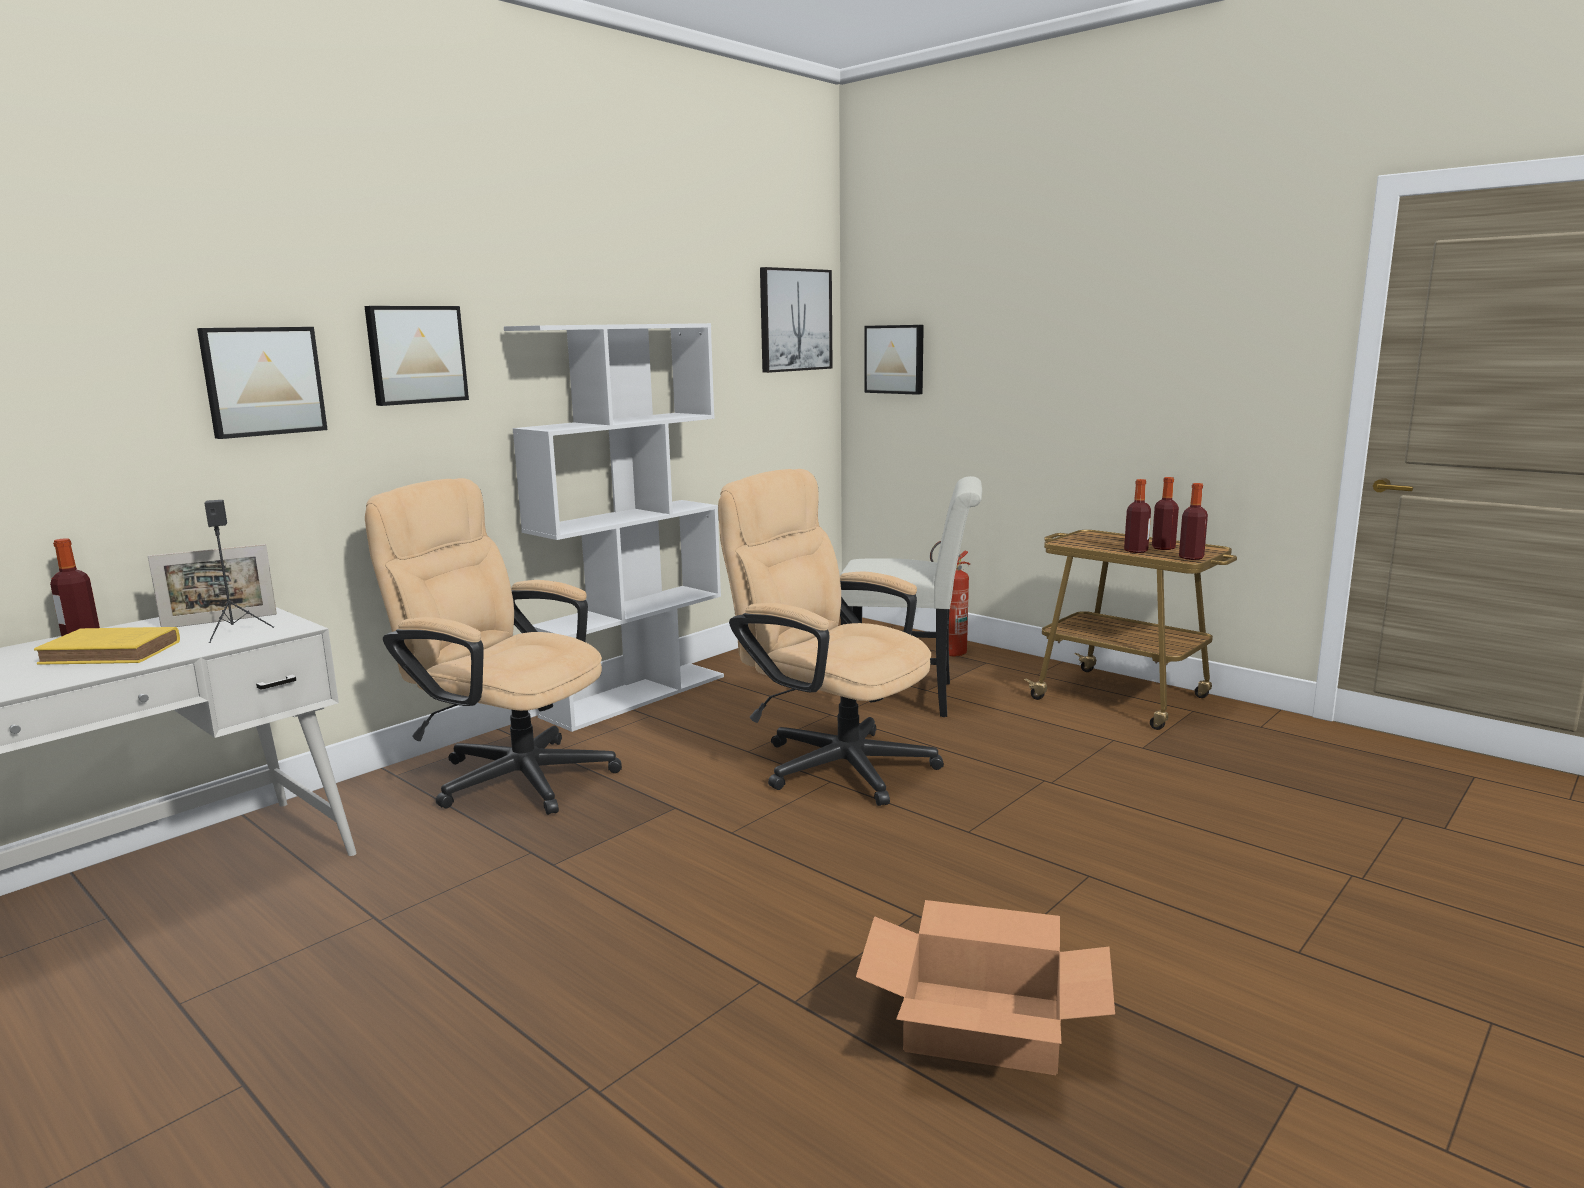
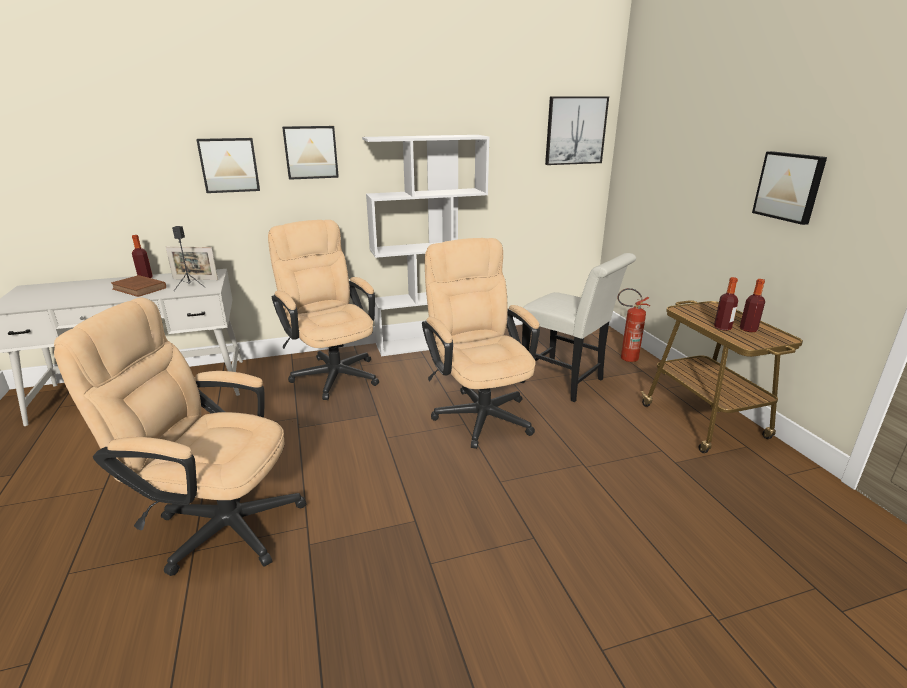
camera: 30 degrees right, 10 degrees up
(114, 653) = (140, 289): yellow book -> brown book
(590, 1039) = (217, 523): none -> beige office chair
(895, 359) = (638, 160): picture -> picture (789, 186)
(982, 1025) = (372, 601): cardboard box -> none
(1191, 557) = (752, 343): bottle -> none

